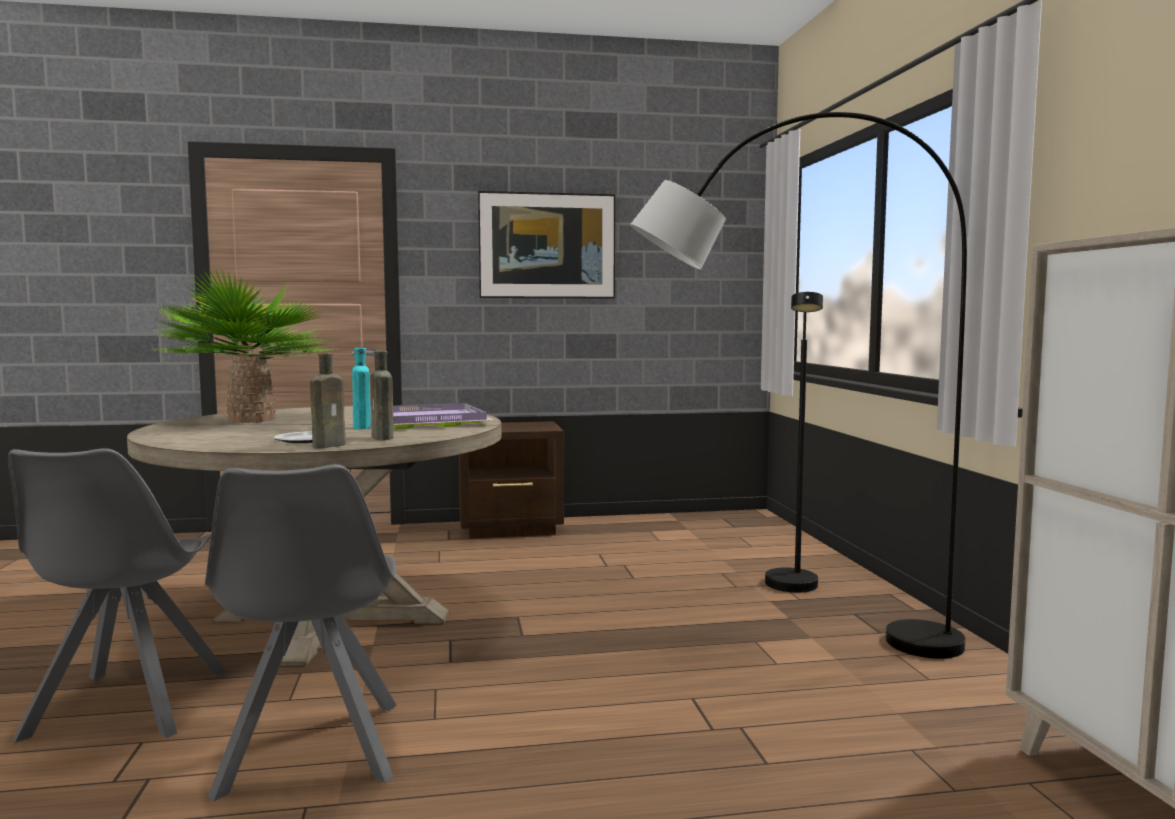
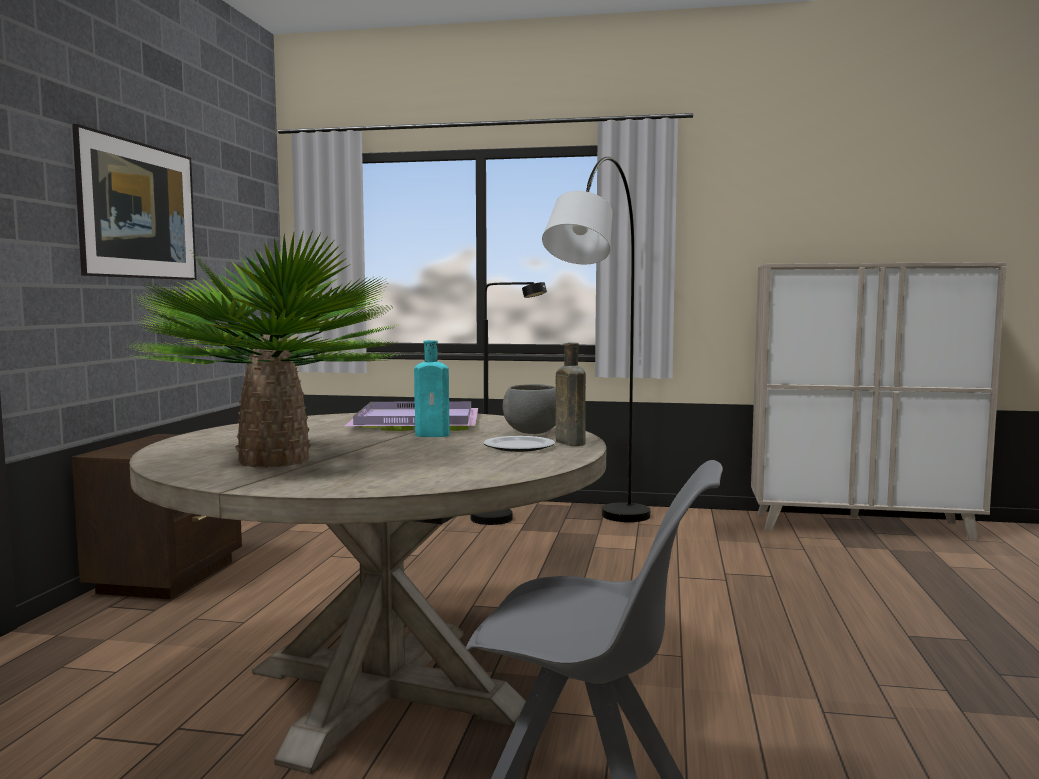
camera: 70 degrees left, 0 degrees up
(310, 751) = (730, 708): grey chair -> none
(383, 438) = (532, 433): brown bottle -> grey bowl

